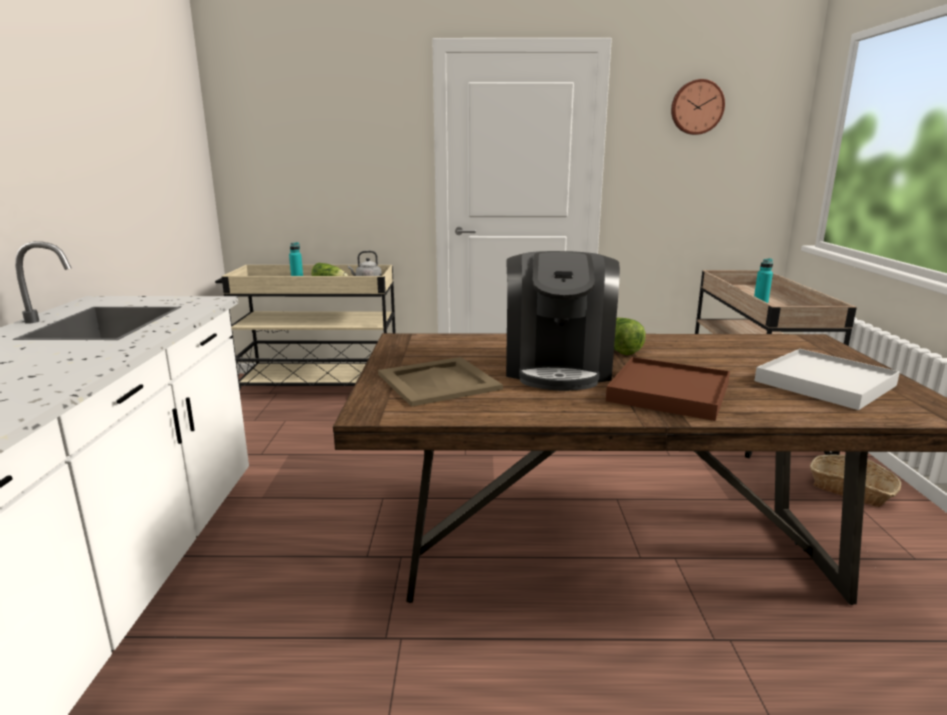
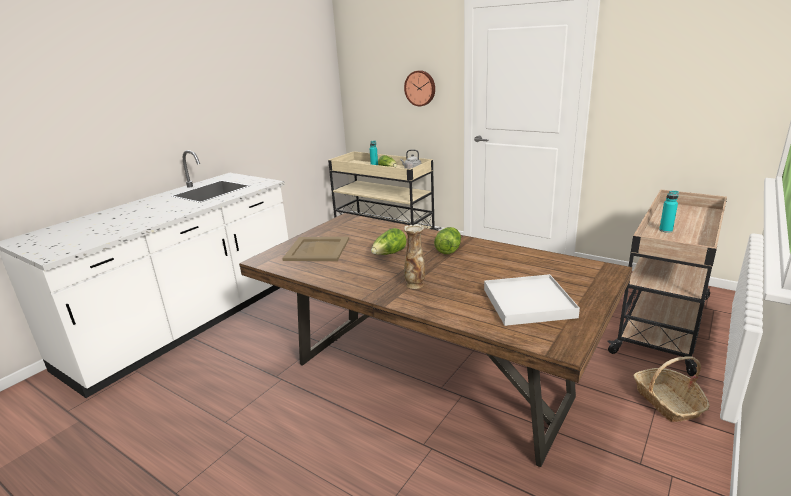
camera: 35 degrees right, 5 degrees up
(558, 367) = (389, 254): coffee machine -> lettuce
(669, 393) = (415, 284): brown tray -> vase
(696, 107) = (680, 41): wall clock -> wall clock (420, 88)

